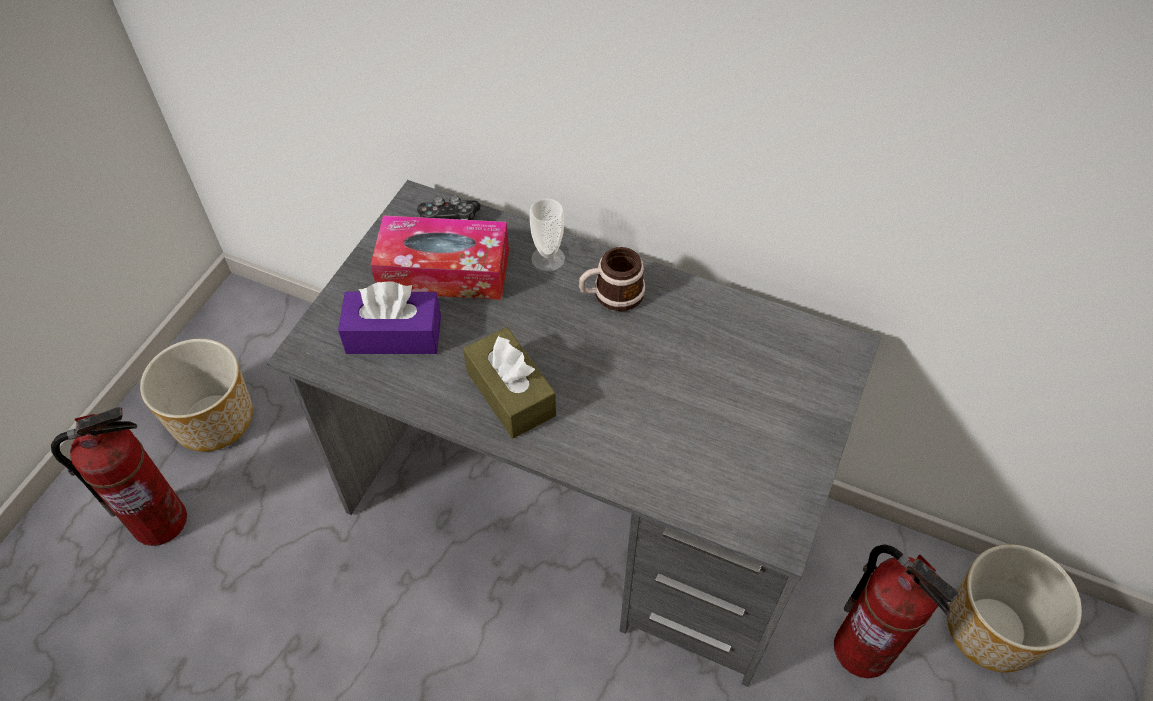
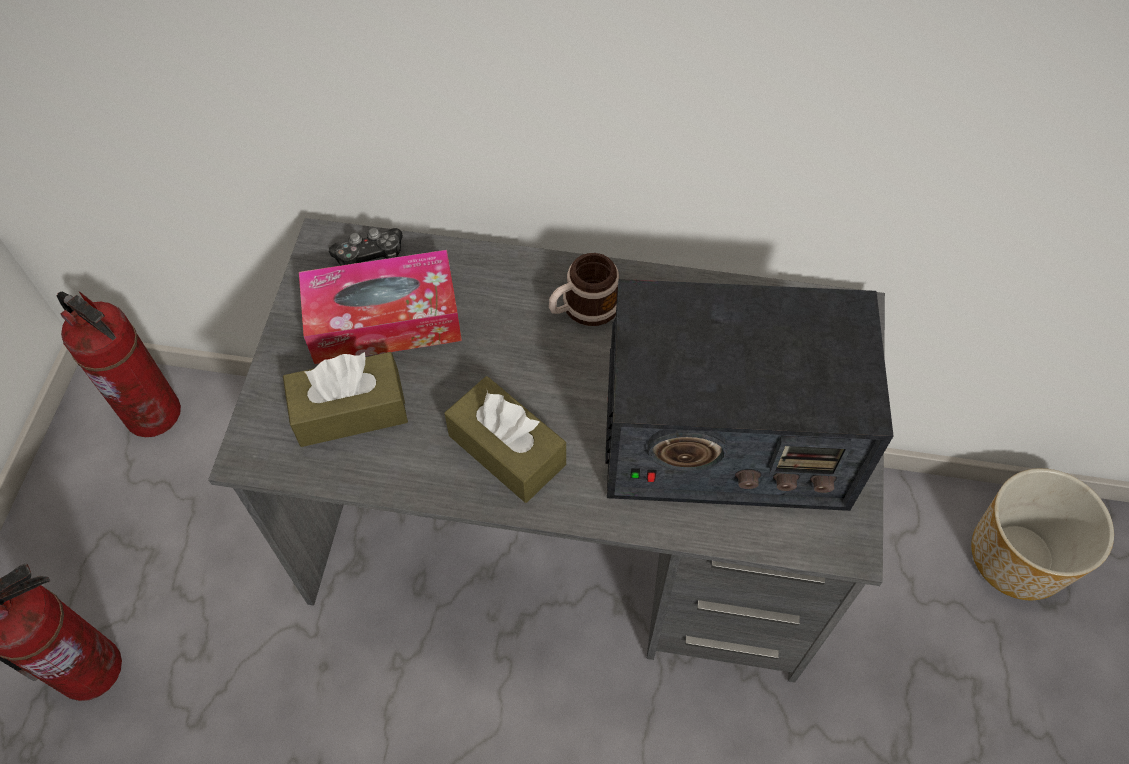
camera: 15 degrees left, 5 degrees up
(213, 418) = (116, 532): planter -> none
(394, 334) = (350, 411): purple tissue box -> brown tissue box
(548, 259) = (499, 280): cup -> none
(699, 423) = (724, 436): none -> radio
(864, 649) = (899, 611): fire extinguisher -> fire extinguisher (154, 412)

